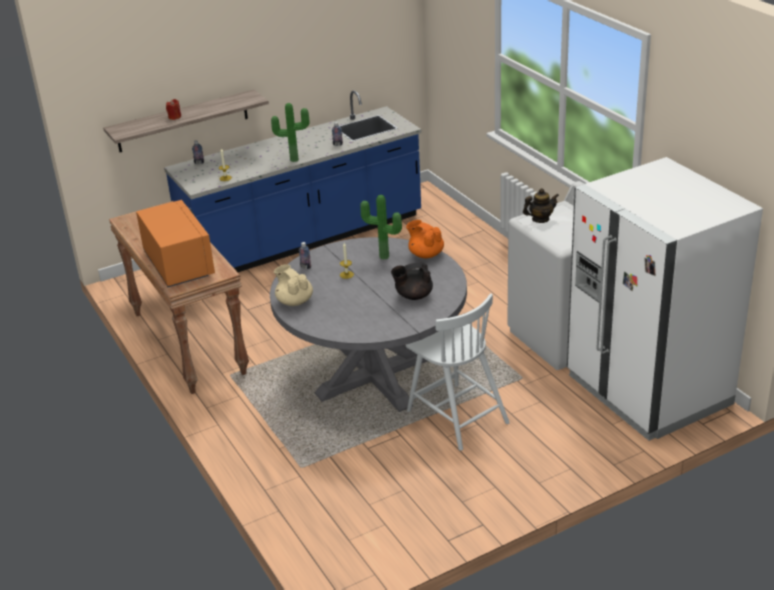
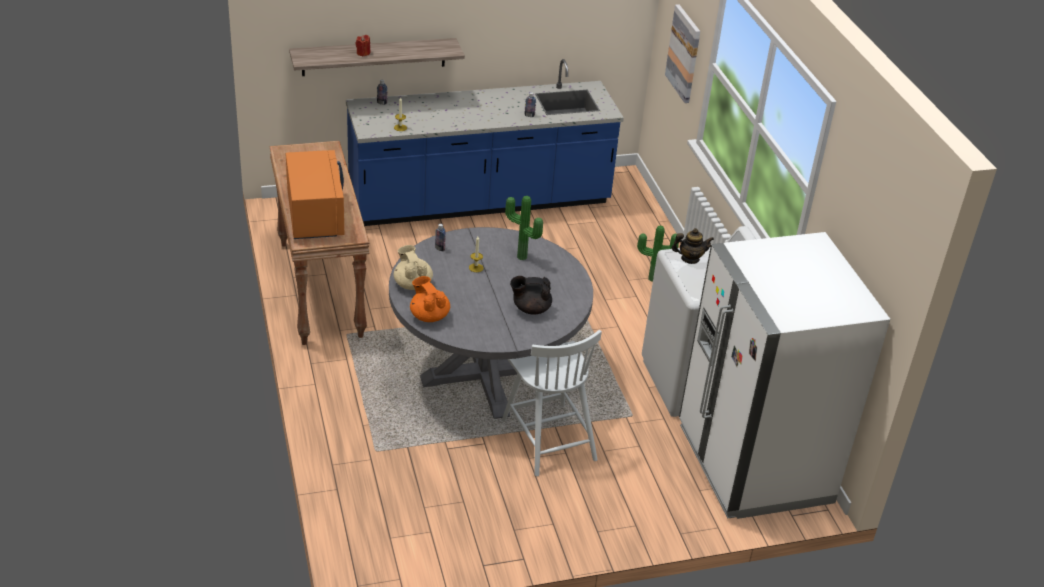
camera: 10 degrees right, 5 degrees up
(294, 159) = (478, 122): potted plant -> potted plant (652, 278)
(425, 254) = (564, 265): orange teapot -> orange teapot (429, 316)
(463, 58) = (684, 53): none -> picture

